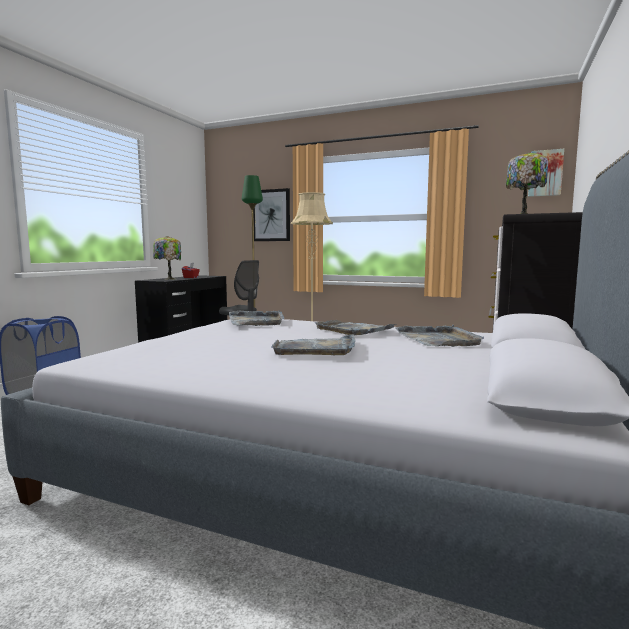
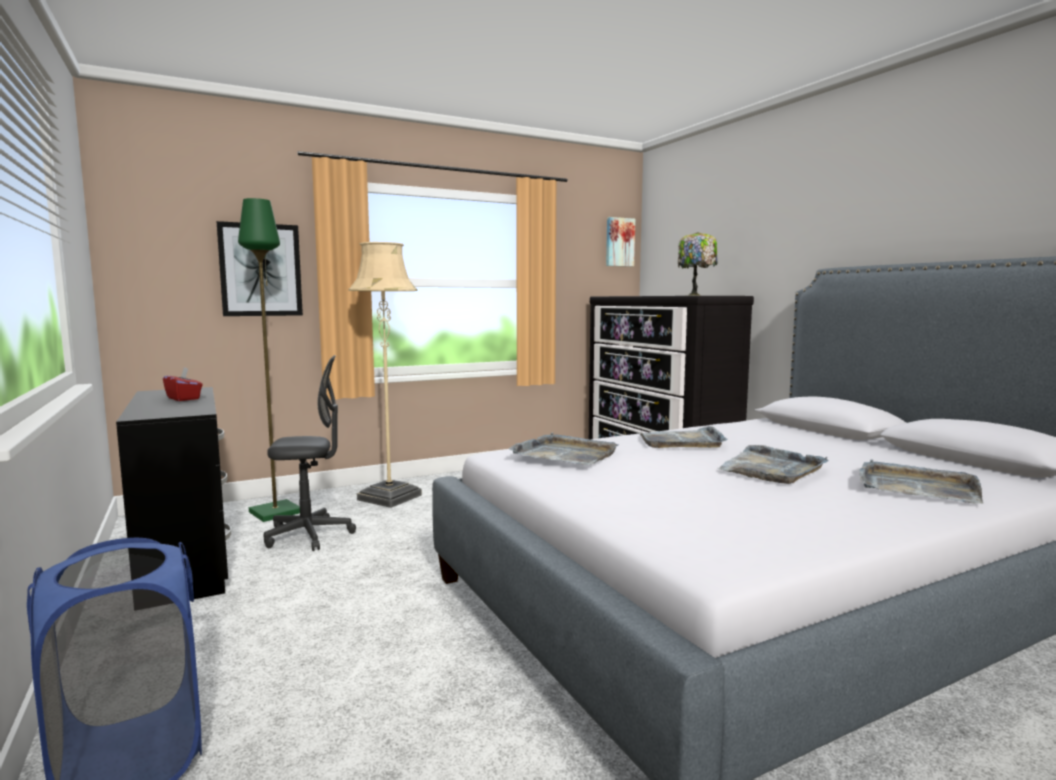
camera: 50 degrees left, 0 degrees up
(169, 279) = (169, 408): table lamp -> none
(438, 339) = (766, 435): grey tray -> grey tray (916, 487)

